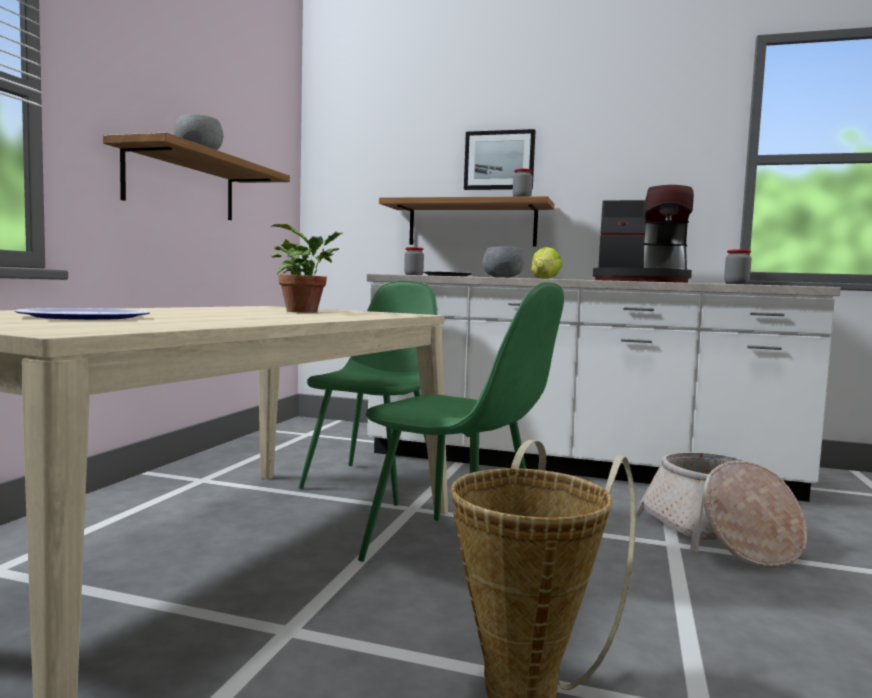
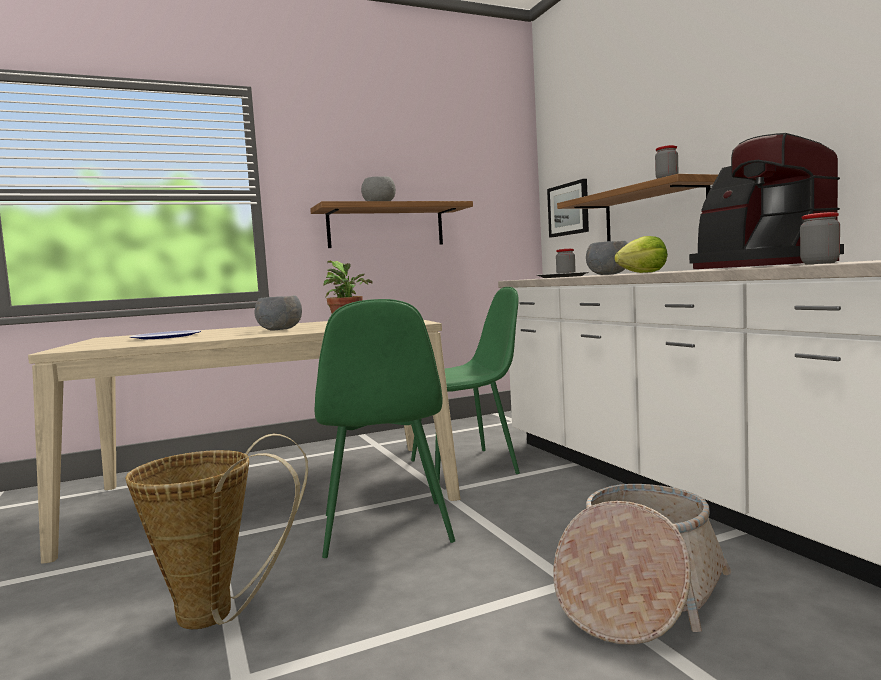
camera: 50 degrees right, 0 degrees up
(256, 314) = (280, 329): none -> grey bowl
(499, 160) = (672, 137): picture -> picture (568, 209)

